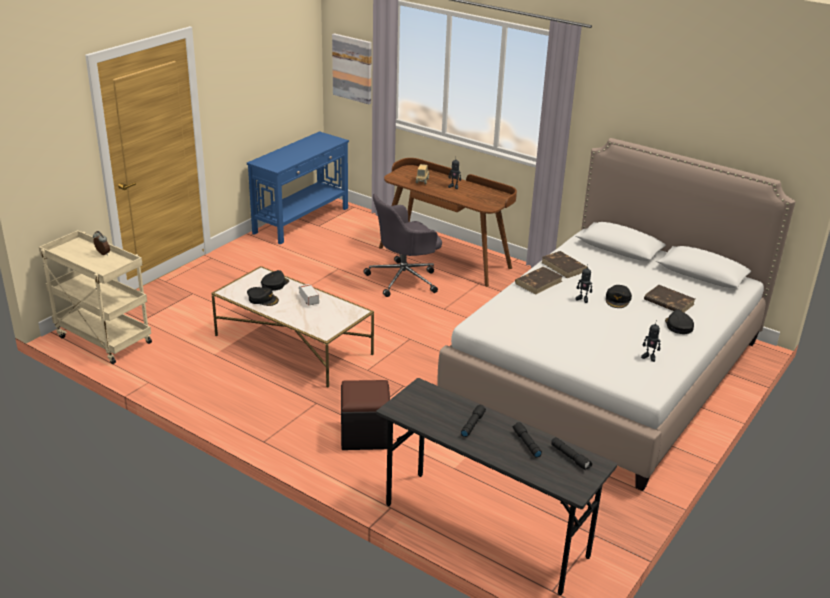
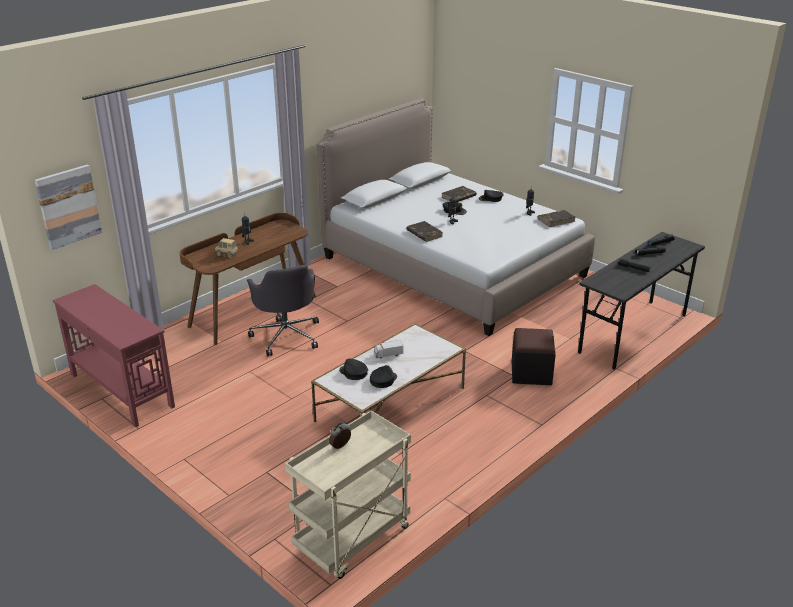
camera: 80 degrees left, 0 degrees up
(302, 220) = (121, 390): blue console table -> red console table
(564, 267) = (400, 221): brown book -> brown book (556, 220)

